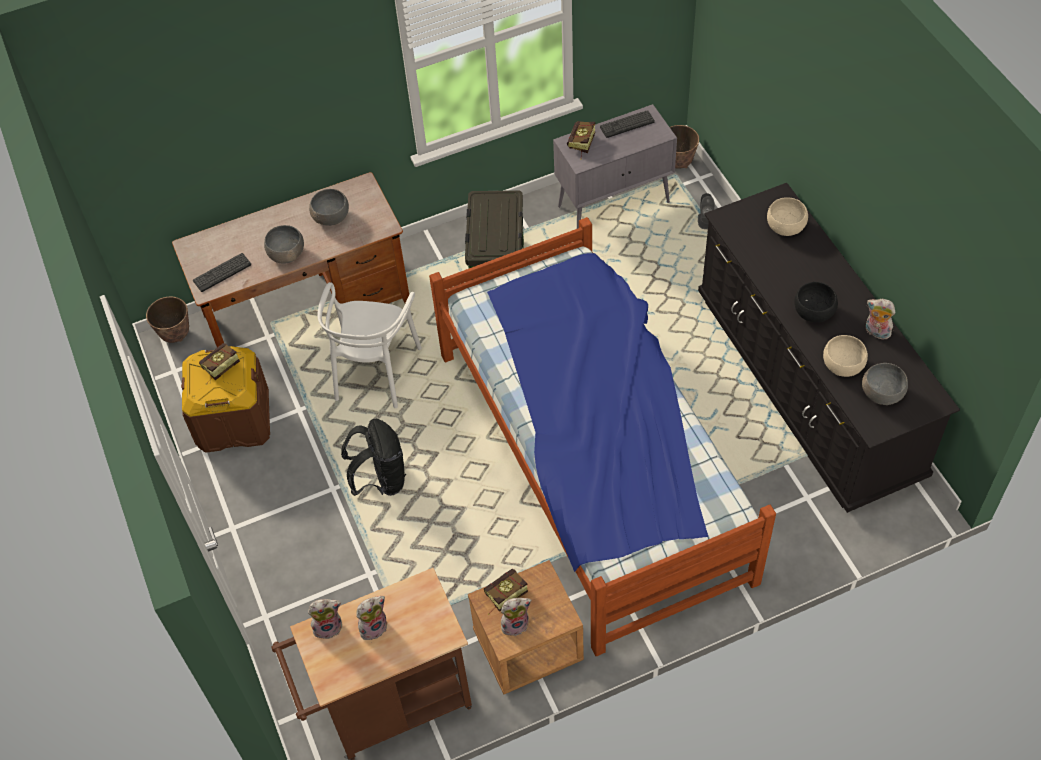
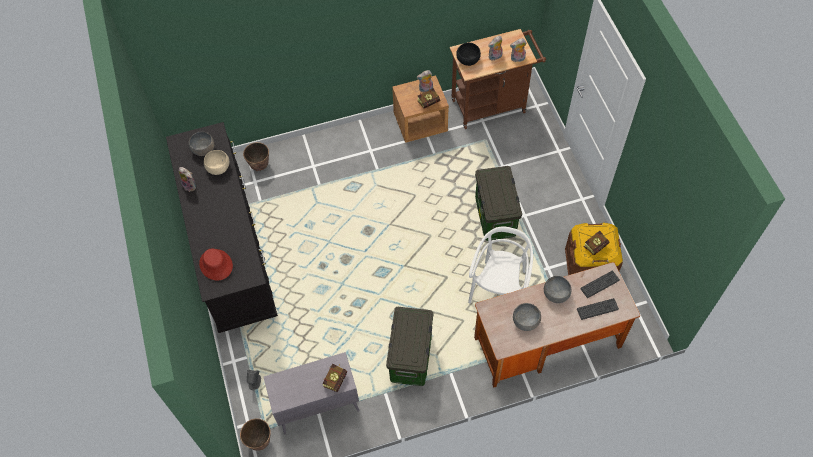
camera: 175 degrees left, 5 degrees up
(176, 335) = (638, 333): planter -> planter (259, 165)
(380, 479) = (496, 217): black backpack -> storage box
(593, 462) = (369, 214): bed -> none
(627, 124) = (297, 394): keyboard -> keyboard (597, 309)
(786, 227) = (216, 265): beige bowl -> red hat
(814, 312) = (221, 202): black bowl -> black bowl (468, 60)

